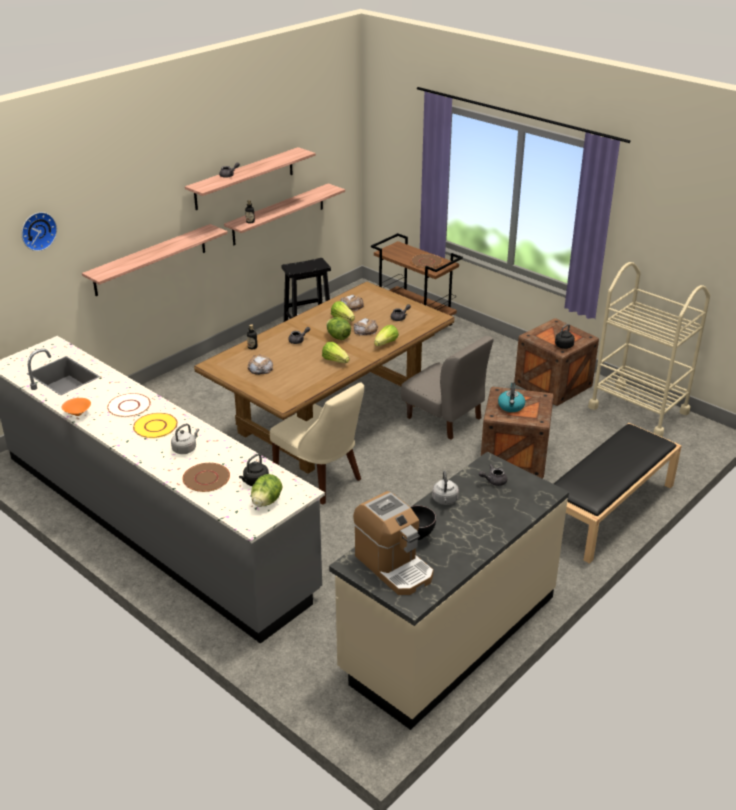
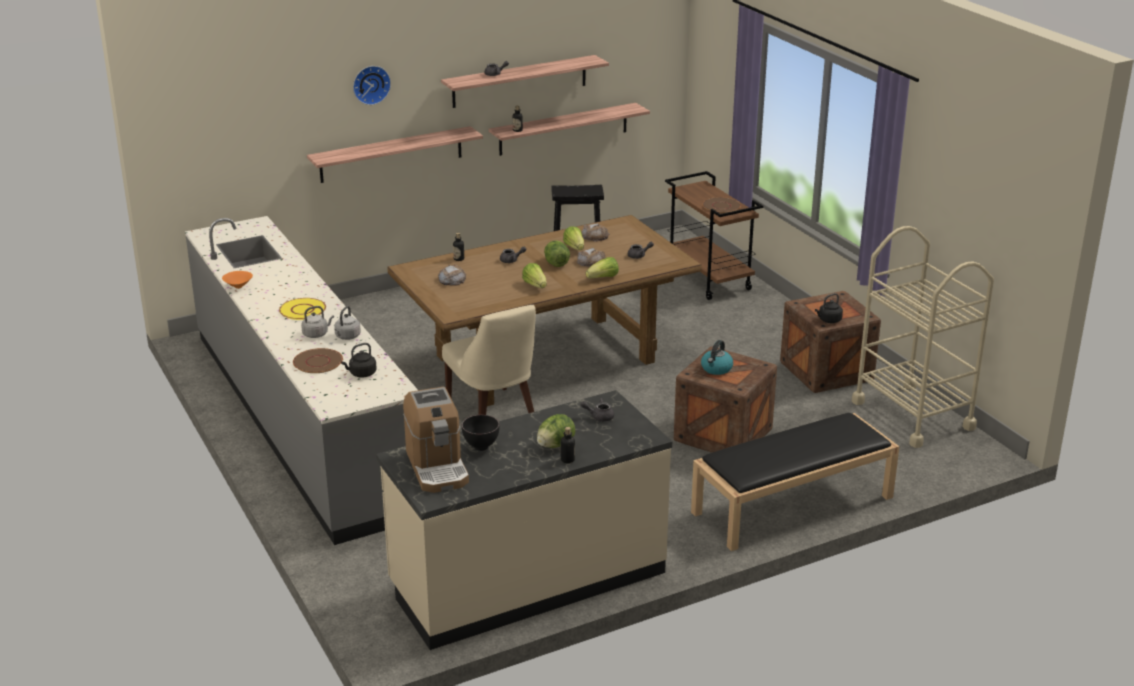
camera: 20 degrees right, 5 degrees down
(37, 230) = (260, 101): wall clock -> wall clock (370, 84)
(128, 406) = (290, 288): white plate -> none
(266, 501) = (359, 392): lettuce -> lettuce (555, 445)
(444, 418) = (672, 382): grey chair -> none
(445, 500) = (534, 423): grey kettle -> grey kettle (347, 337)
(499, 531) = (567, 460): none -> bottle

